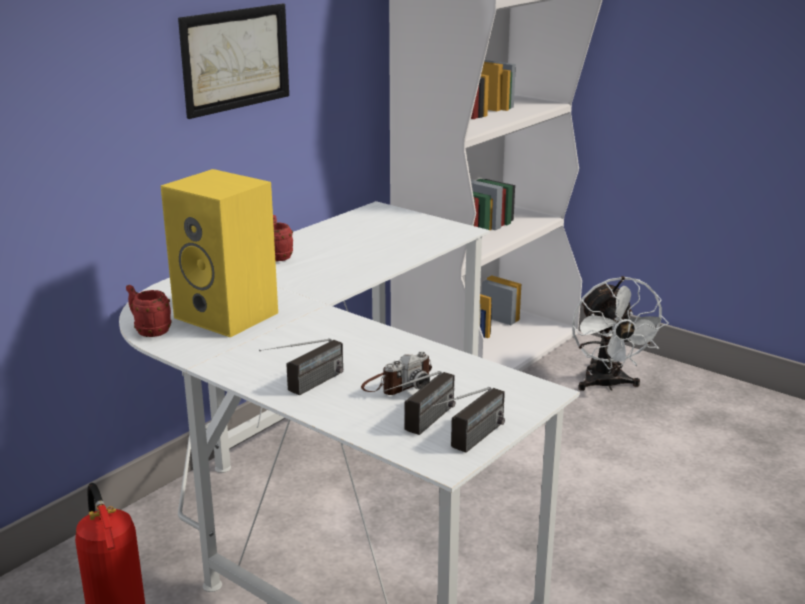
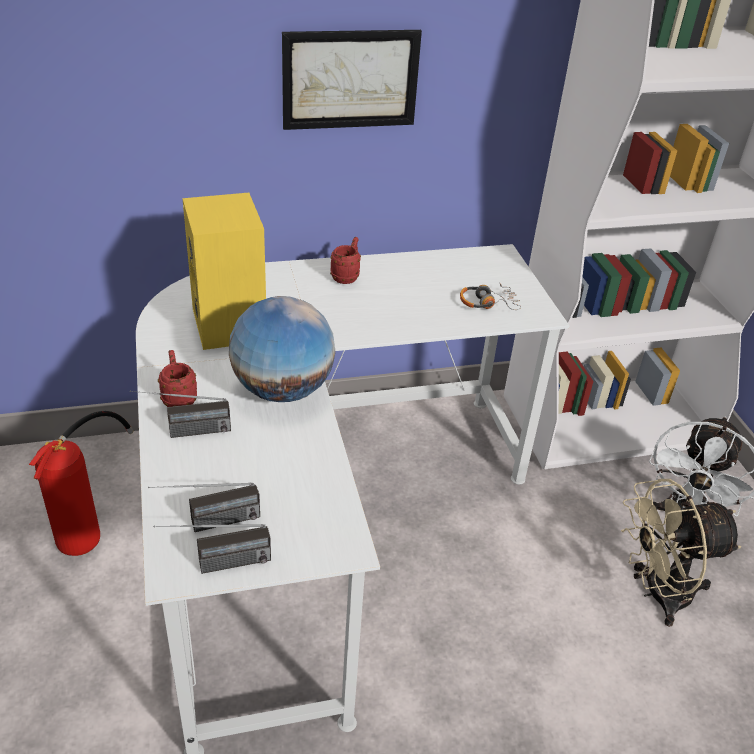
camera: 35 degrees right, 15 degrees up
(149, 330) = (161, 314): red mug -> red mug (178, 398)
(342, 334) = (282, 390): none -> globe
(397, 384) = (250, 468): camera -> none
(414, 236) = (488, 303): none -> headphones
(644, 436) = (657, 594): none -> beige fan

